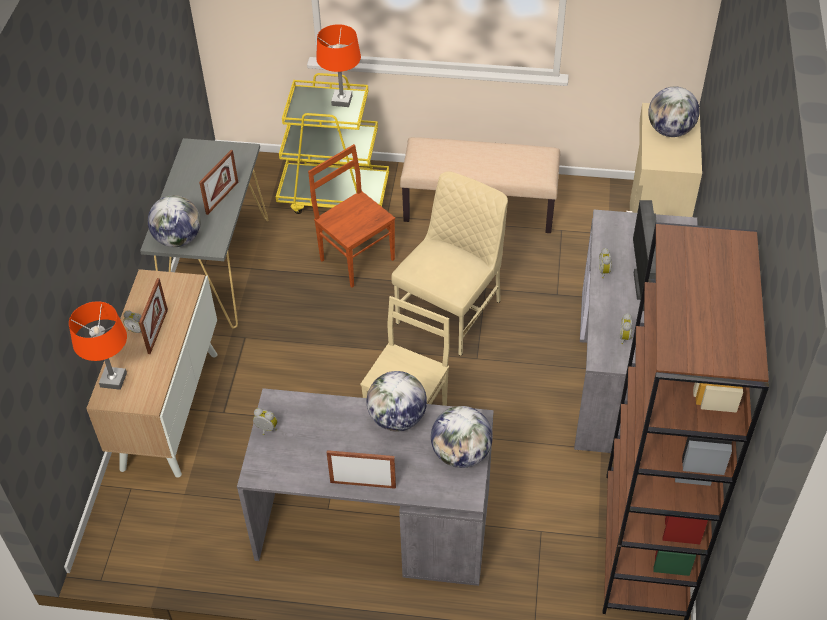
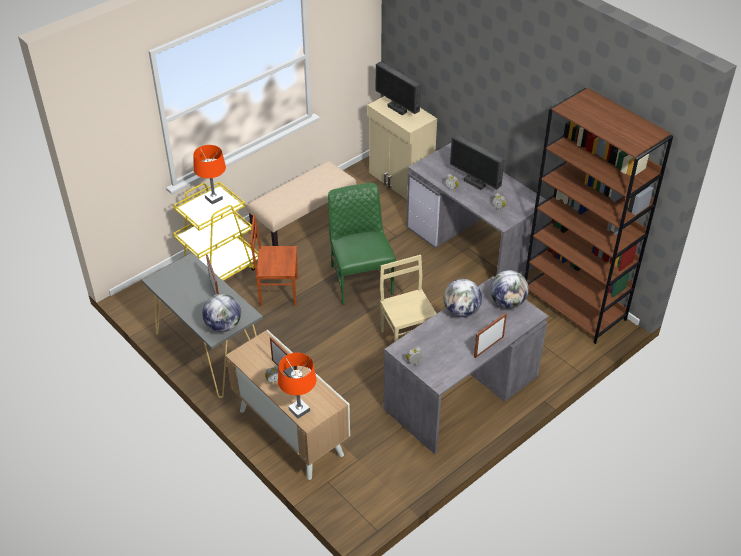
camera: 50 degrees left, 5 degrees down
(451, 311) = (360, 279): beige chair -> green chair
(670, 131) = (397, 109): globe -> monitor

